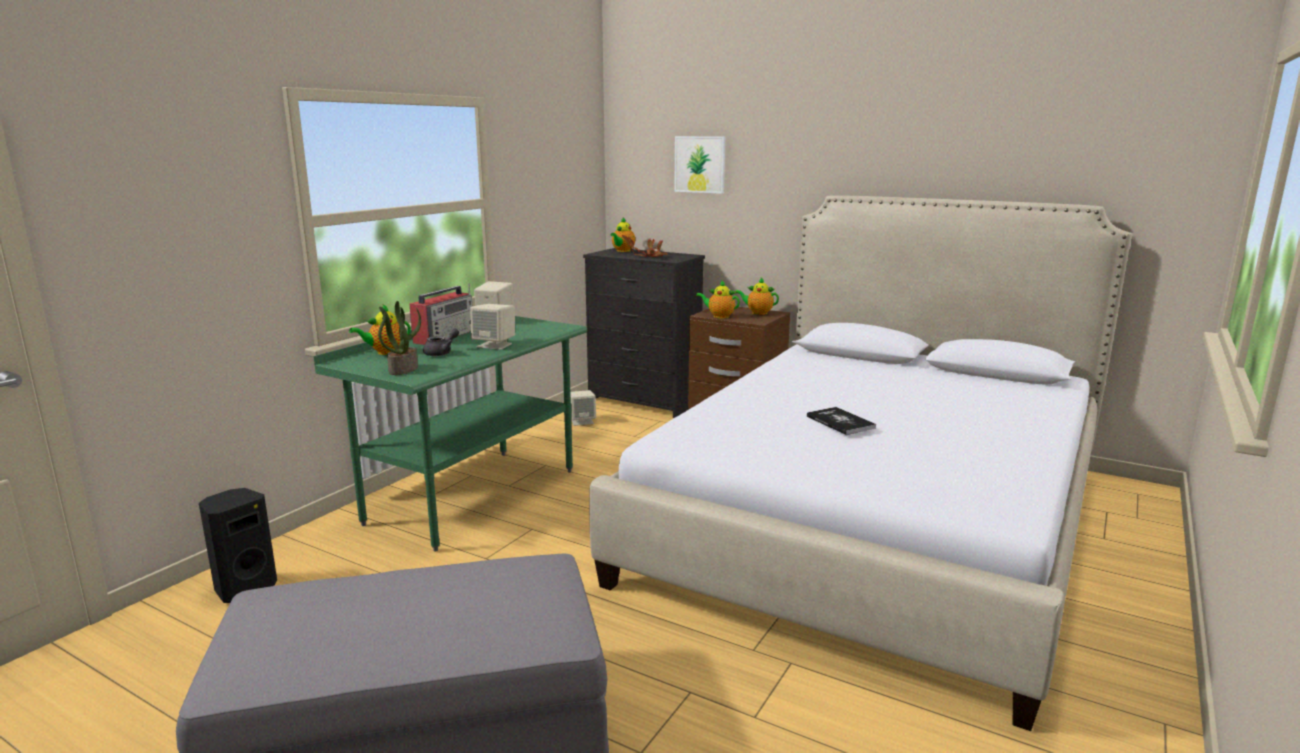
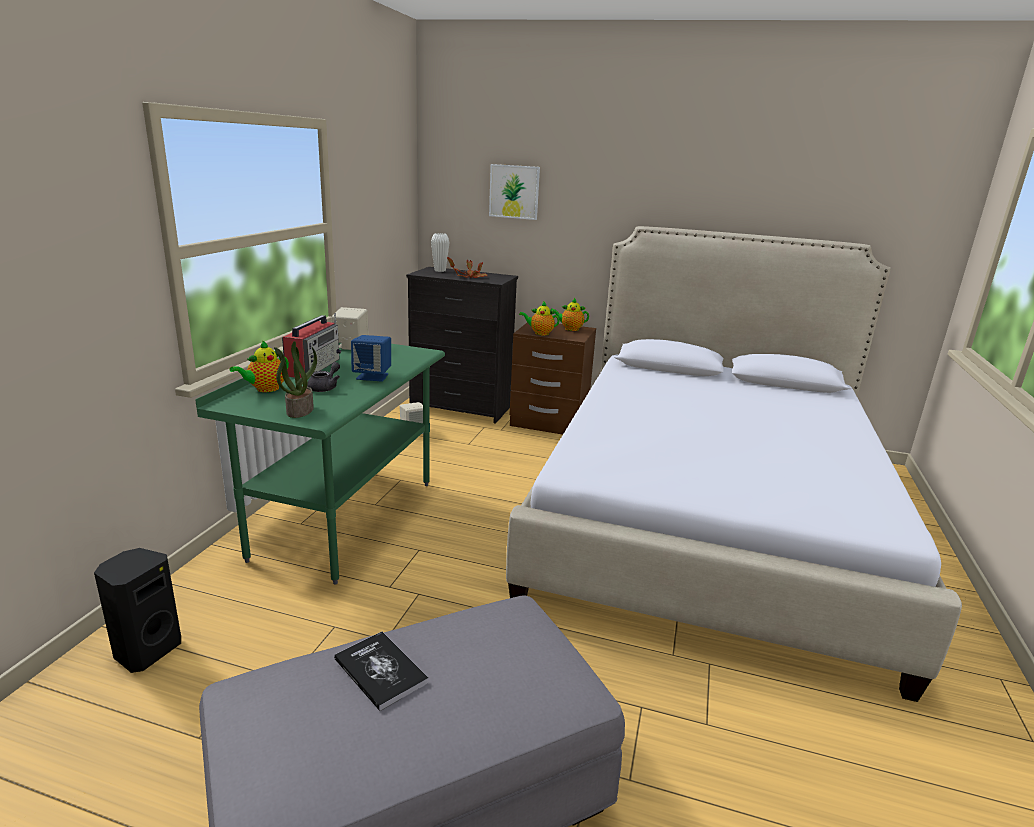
camera: 15 degrees left, 5 degrees up
(495, 345) = (373, 376): beige speaker -> blue speaker
(622, 251) = (440, 270): teapot -> white vase
(840, 422) = (706, 440): book -> book (380, 671)

